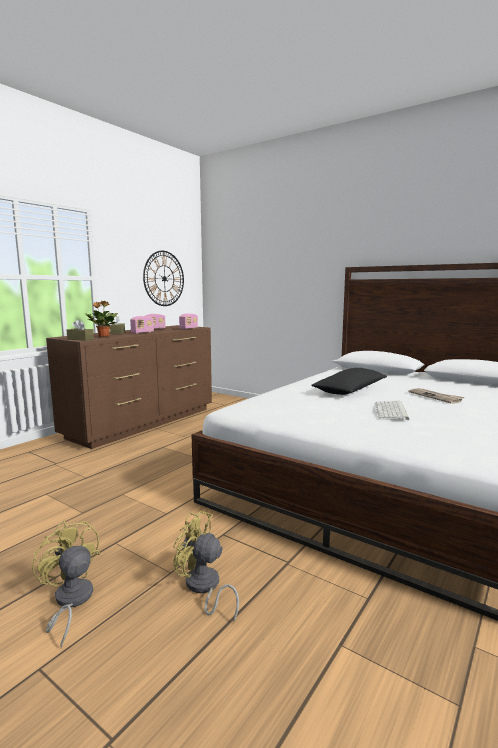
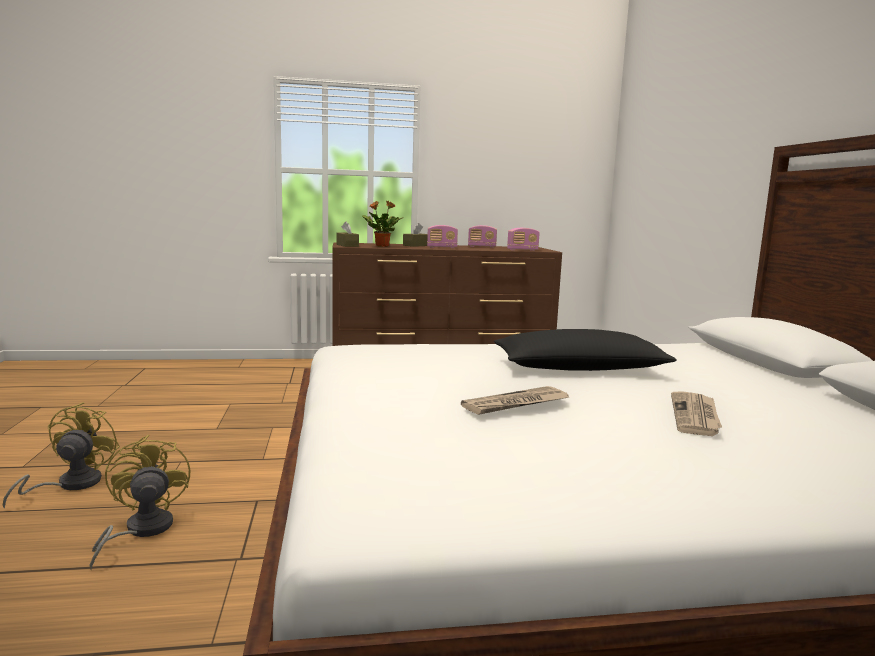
camera: 45 degrees right, 0 degrees up
(164, 278) = (533, 178): wall clock -> none
(392, 411) = (516, 404): keyboard -> newspaper

